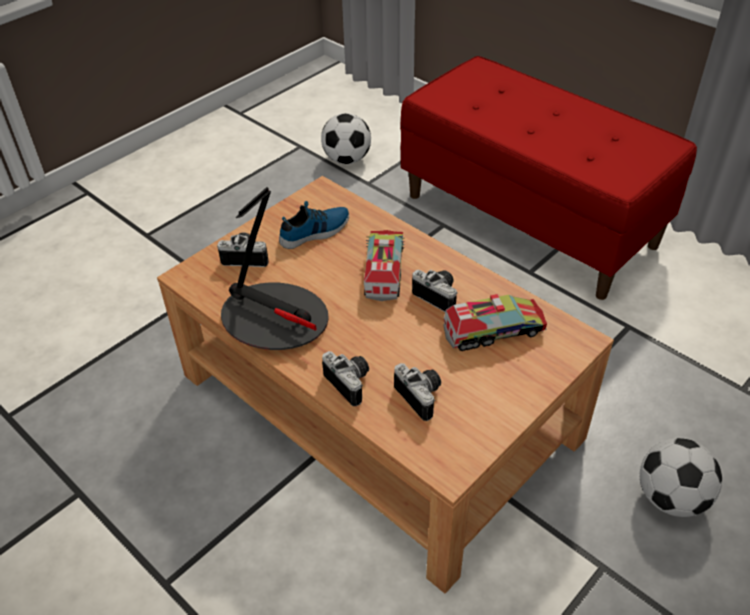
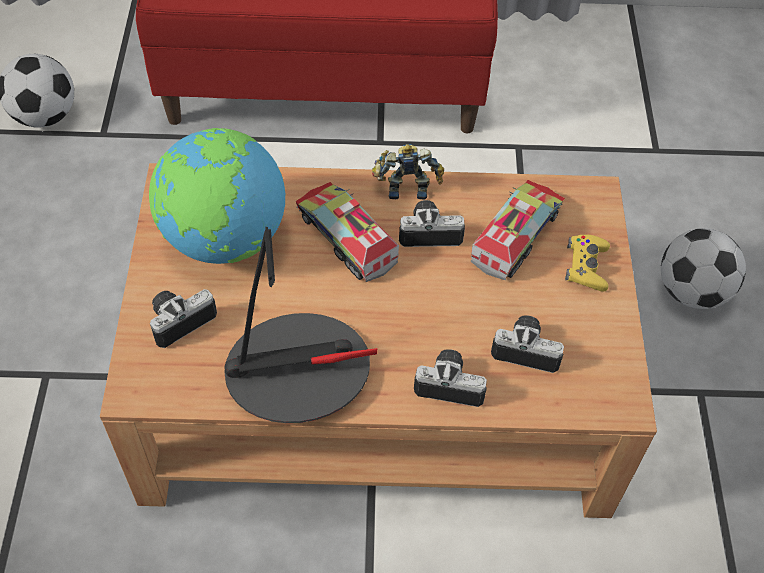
camera: 45 degrees left, 10 degrees up
(315, 232) = (224, 239): shoe -> globe
(454, 264) = (406, 187): none -> toy robot
(522, 376) = (586, 266): none -> yellow game controller

